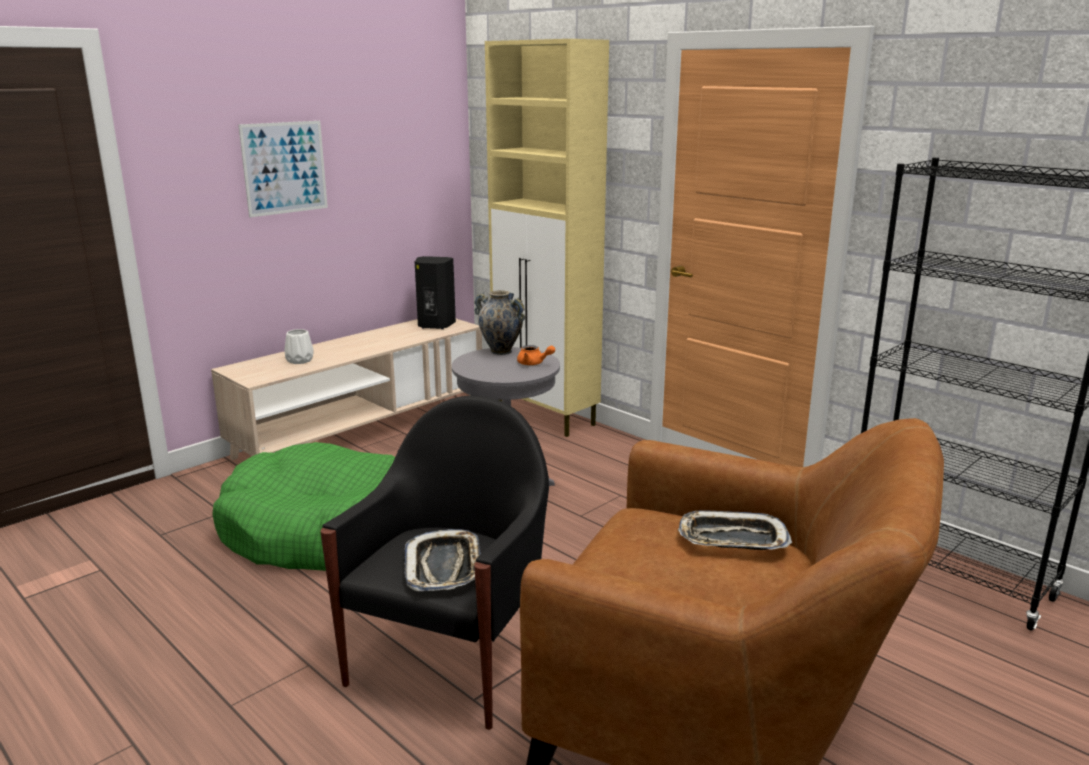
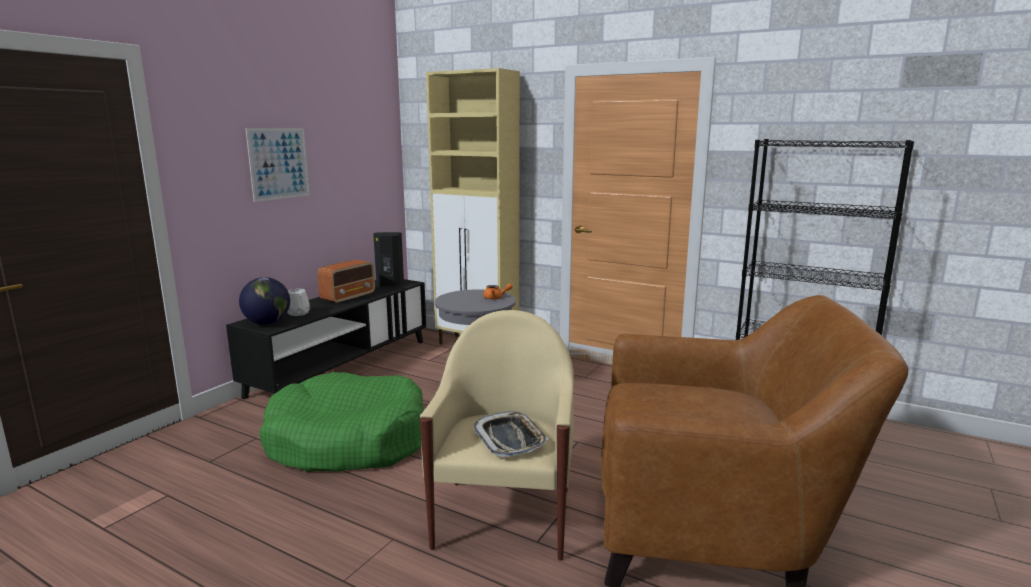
camera: 15 degrees left, 5 degrees down
(256, 372) = (267, 323): none -> globe
(363, 430) = (342, 367): beige tv stand -> black tv stand
(373, 342) = (349, 297): none -> radio
(452, 659) = (505, 516): black armchair -> beige armchair
(501, 351) = (465, 292): vase -> none
(732, 539) = (709, 392): tray -> none

